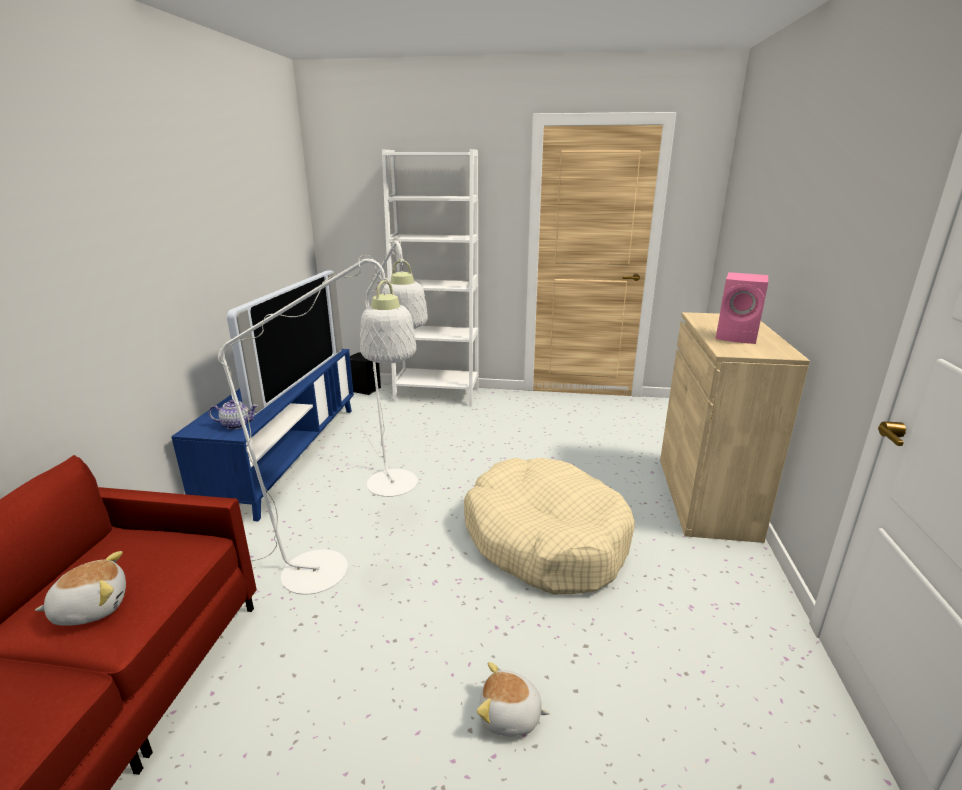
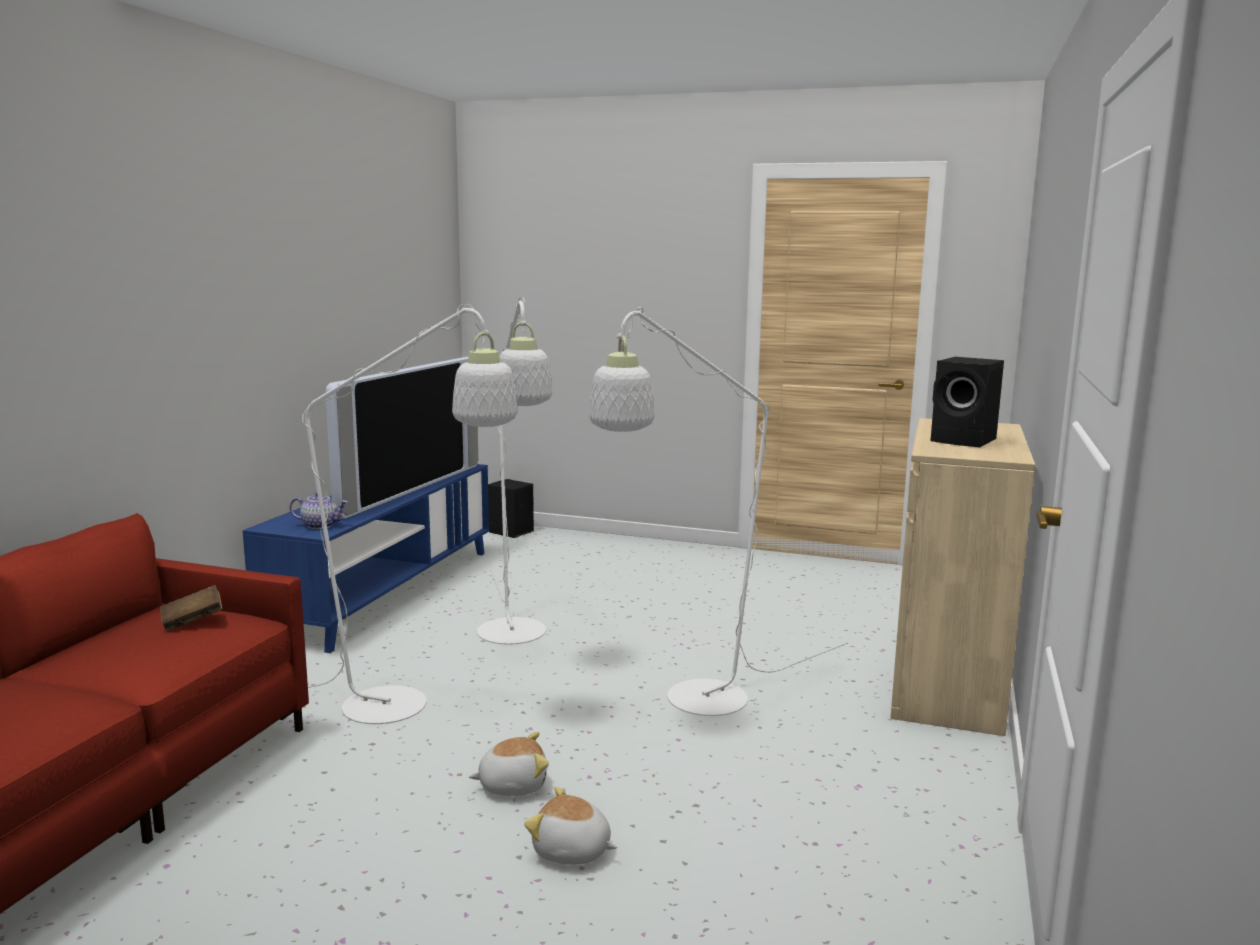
camera: 10 degrees right, 10 degrees down
(91, 607) = (131, 652): plush toy -> plush toy (512, 785)
(146, 556) = (192, 622): none -> brown book
(437, 395) = (609, 544): white bookcase -> none
(545, 539) = (691, 703): beige dog bed -> white floor lamp
(738, 337) = (965, 441): pink speaker -> black speaker

